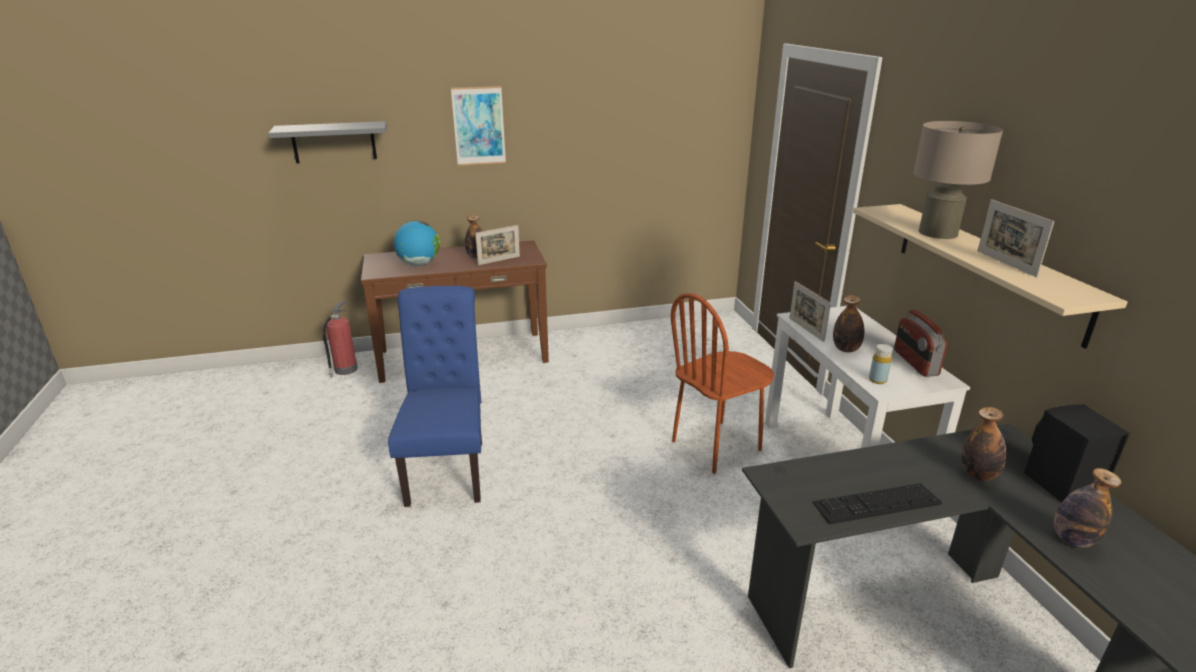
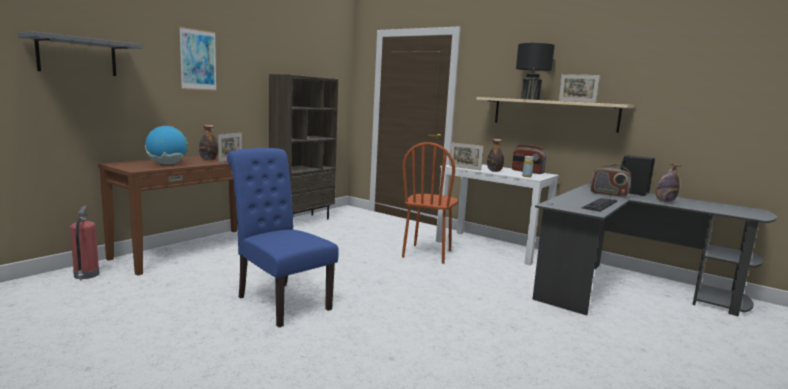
camera: 40 degrees left, 15 degrees down
(633, 332) = (302, 221): none -> brown bookcase
(938, 233) = (530, 99): beige table lamp -> black table lamp
(978, 475) = (608, 194): bottle -> radio

